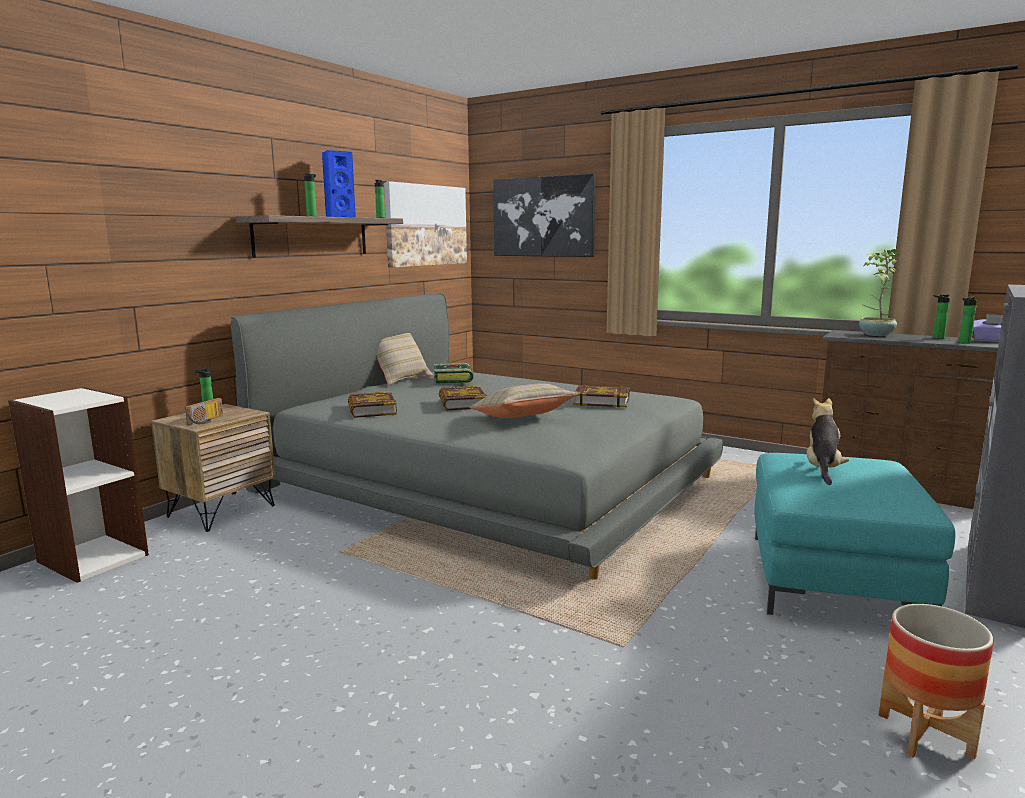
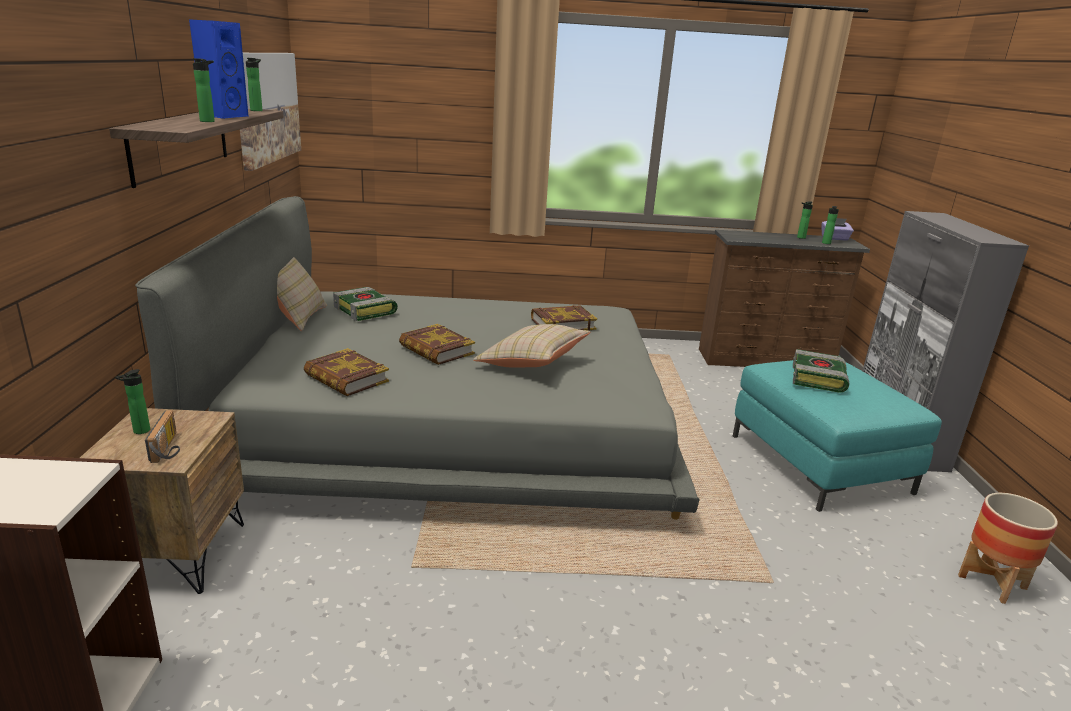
camera: 35 degrees left, 10 degrees up
(543, 217) = (402, 98): picture -> none
(822, 469) = (819, 379): plush toy -> book
(875, 334) = (756, 235): potted plant -> none

